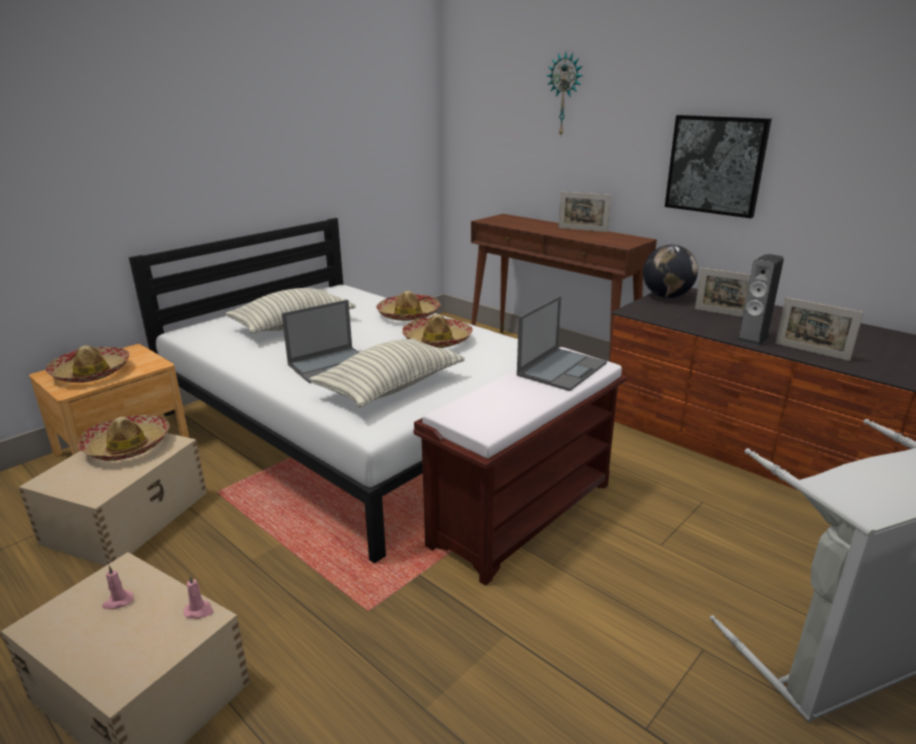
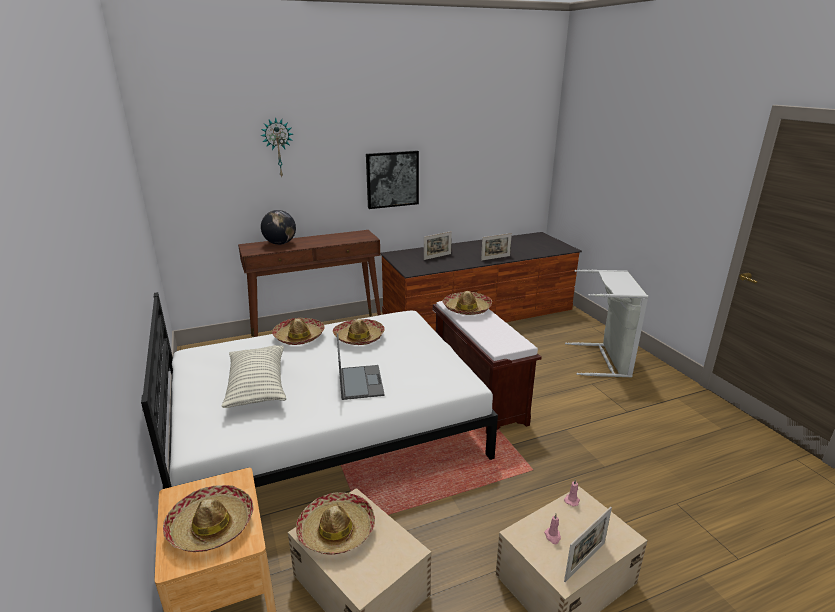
camera: 65 degrees left, 0 degrees up
(390, 388) = (417, 368): pillow -> none
(562, 369) = (467, 309): laptop -> hat
(582, 229) = (321, 237): picture frame -> picture frame (585, 561)
(666, 296) = (399, 259): globe -> globe (280, 243)
(753, 338) = (472, 262): speaker -> none

